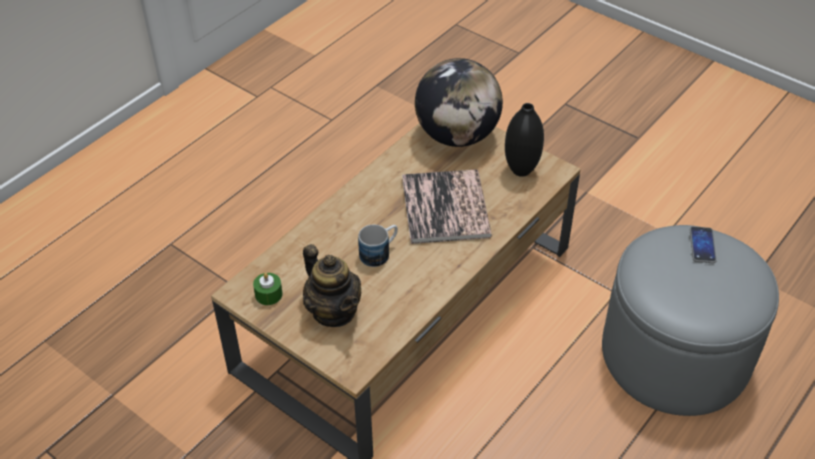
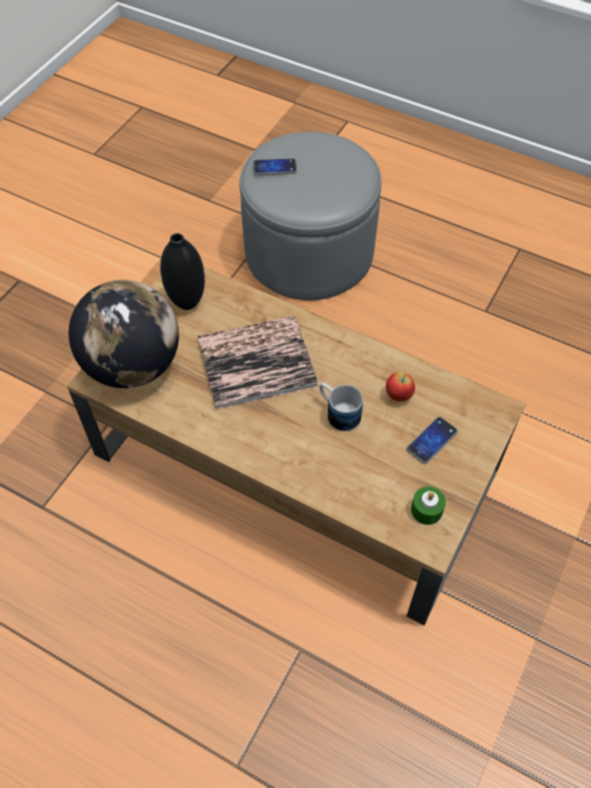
camera: 100 degrees left, 10 degrees up
(334, 311) = (431, 440): teapot -> phone
(387, 297) = (398, 396): none -> apple

